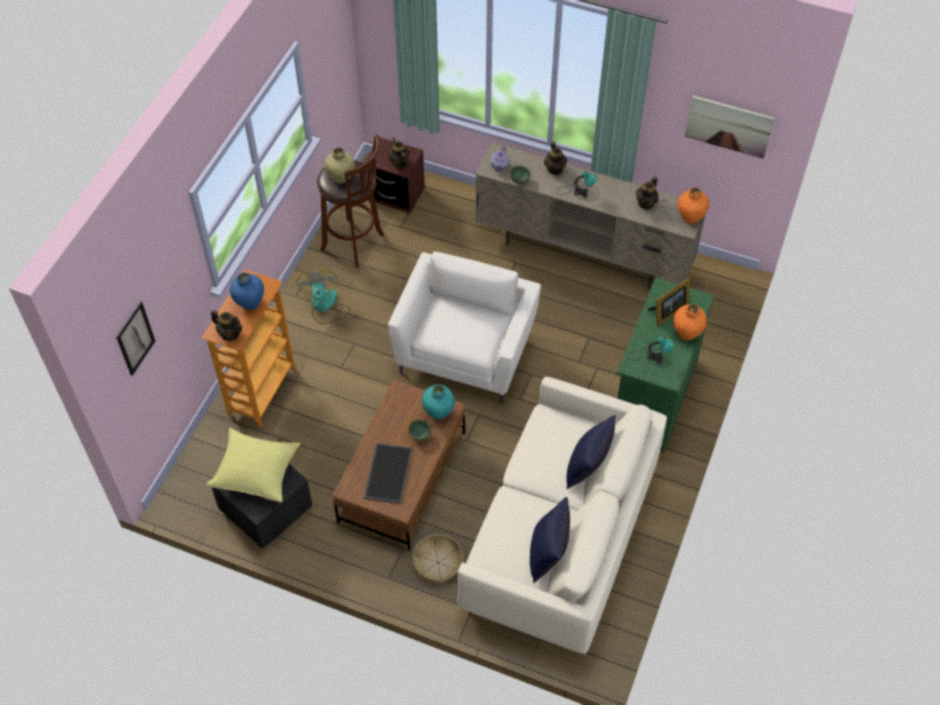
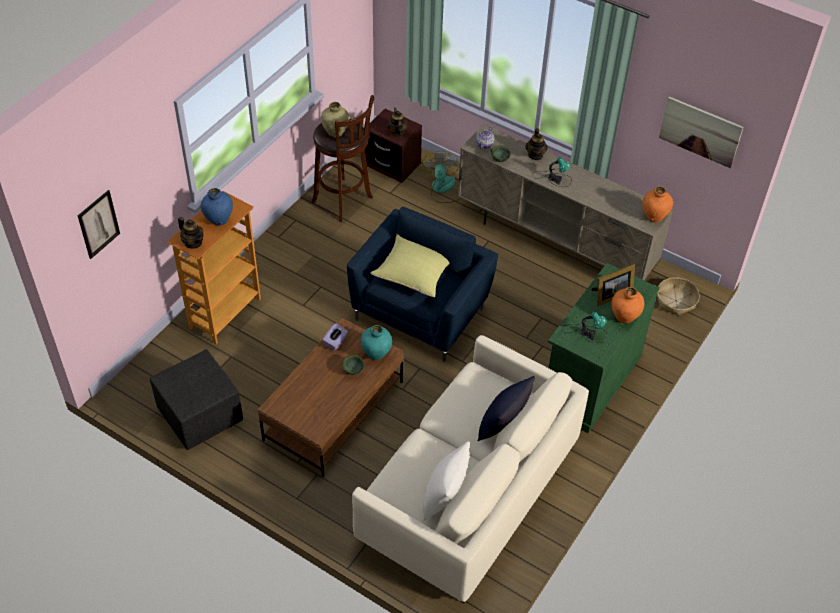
camera: 10 degrees right, 5 degrees down
(257, 472) = (194, 376): yellow pillow -> yellow pillow (415, 274)
(325, 306) = (303, 250): fan -> fan (443, 189)
(387, 472) = (314, 398): tray -> none
(393, 407) = (335, 342): none -> purple tissue box
(437, 563) = (346, 493): basket -> basket (675, 301)
(466, 354) = (421, 313): white armchair -> blue armchair
(548, 554) = (444, 497): blue pillow -> white pillow
(646, 203) = (614, 198): teapot -> none

